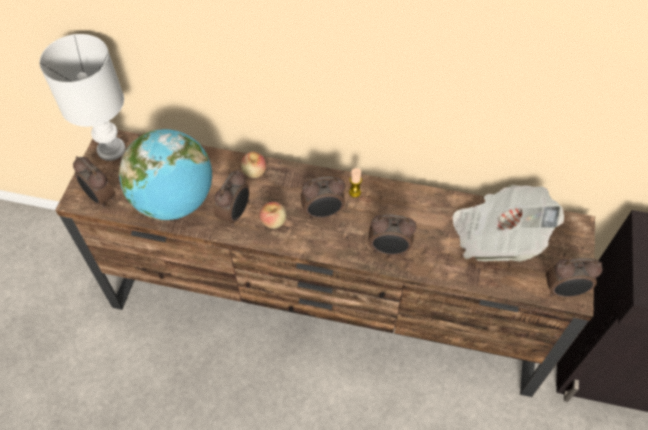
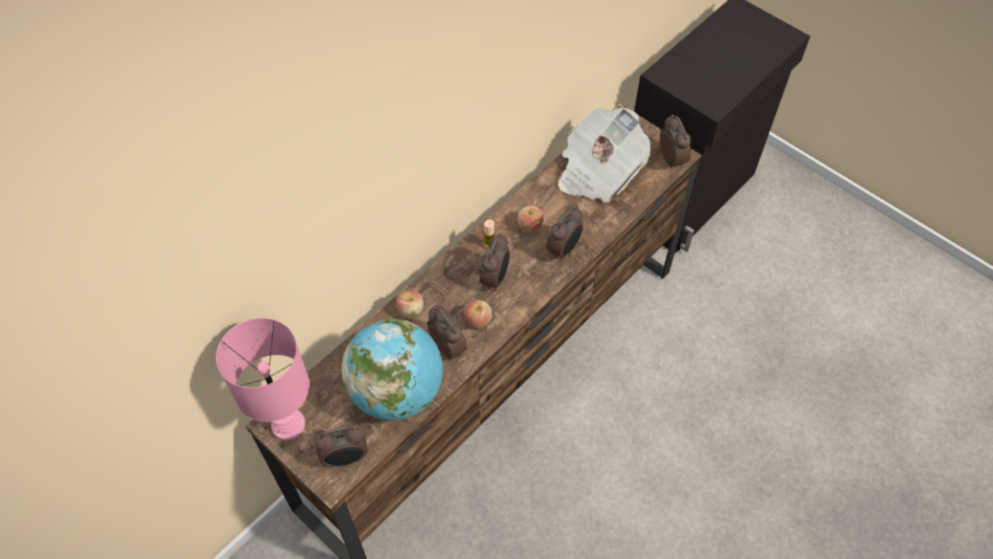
camera: 60 degrees left, 0 degrees up
(110, 149) = (287, 426): white table lamp -> pink table lamp
(396, 212) = (530, 225): none -> apple
(564, 291) = (672, 159): alarm clock -> alarm clock turned 45 degrees counterclockwise

